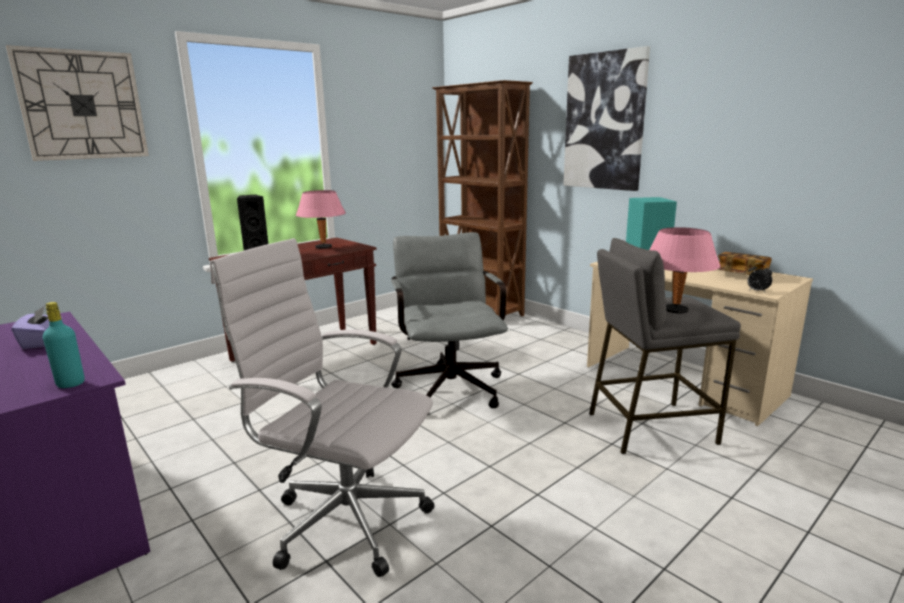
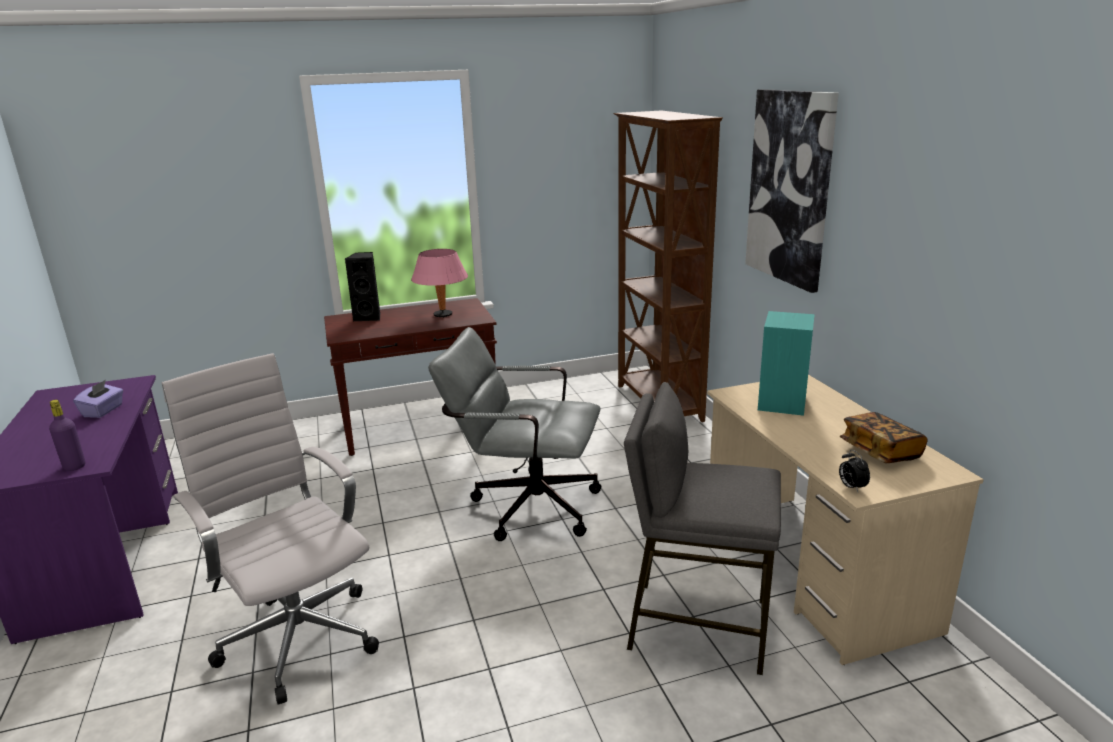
camera: 25 degrees right, 5 degrees up
(70, 384) = (74, 466): turquoise bottle -> purple bottle
(82, 105) = (207, 161): wall clock -> none
(449, 385) = (525, 505): grey office chair -> grey office chair turned 90 degrees counterclockwise
(675, 310) = (712, 493): pink table lamp -> none

